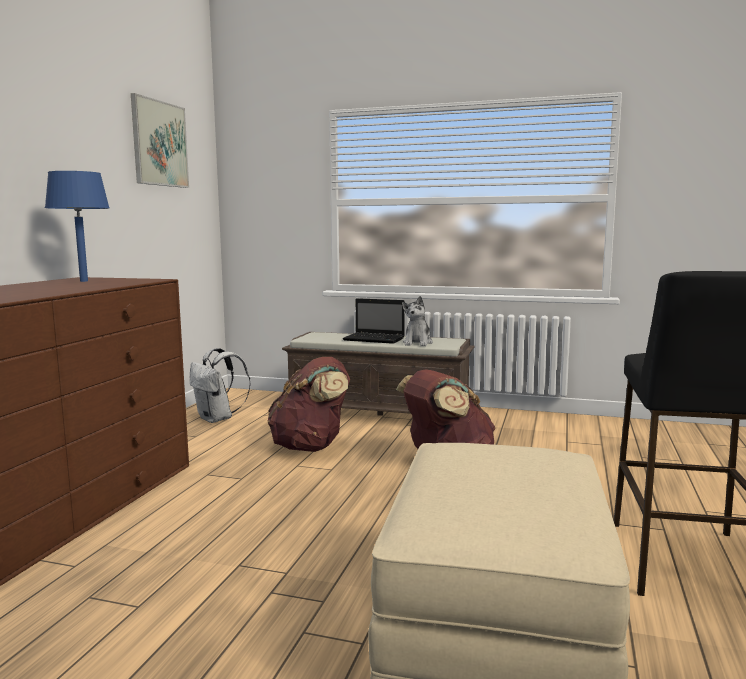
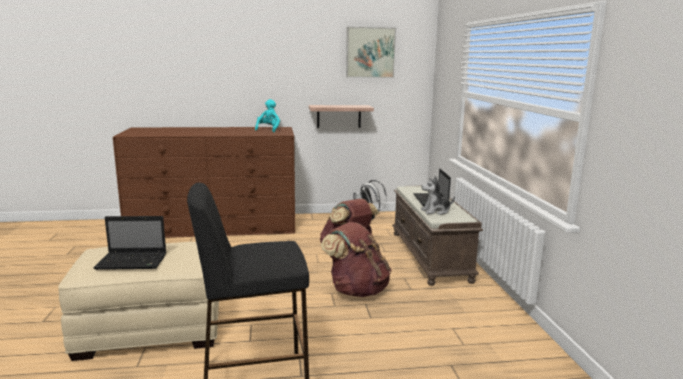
camera: 65 degrees right, 5 degrees up
(84, 281) = (268, 130): blue table lamp -> turquoise plush toy
(134, 252) = (339, 116): none -> shelf
(536, 490) = (133, 262): none -> laptop

